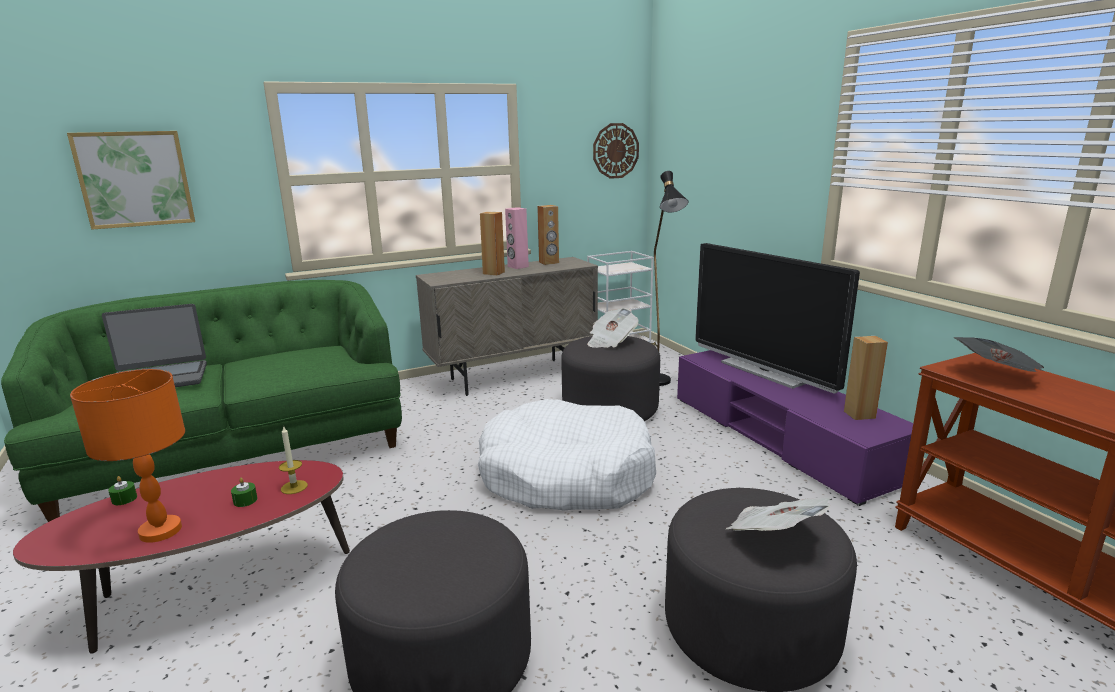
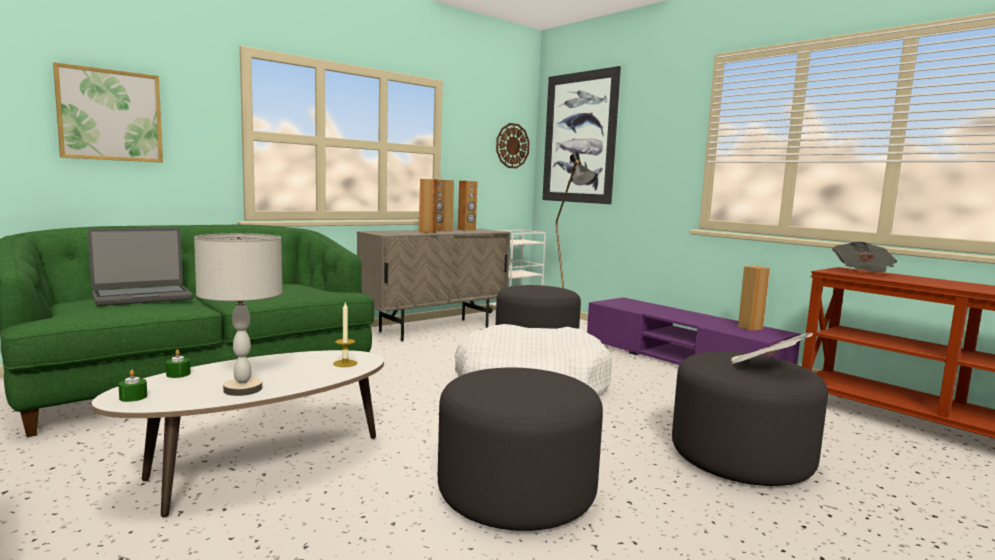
camera: 15 degrees left, 10 degrees down
(160, 531) = (242, 389): orange table lamp -> grey table lamp
(213, 591) = (259, 469): red coffee table -> white coffee table
(245, 500) = (307, 371): green candle -> green candle (133, 397)
(517, 266) = (443, 230): pink speaker -> brown speaker
(611, 342) = (537, 287): newspaper -> none
(692, 140) = (579, 138): none -> picture
(764, 371) = (661, 309): television -> none

